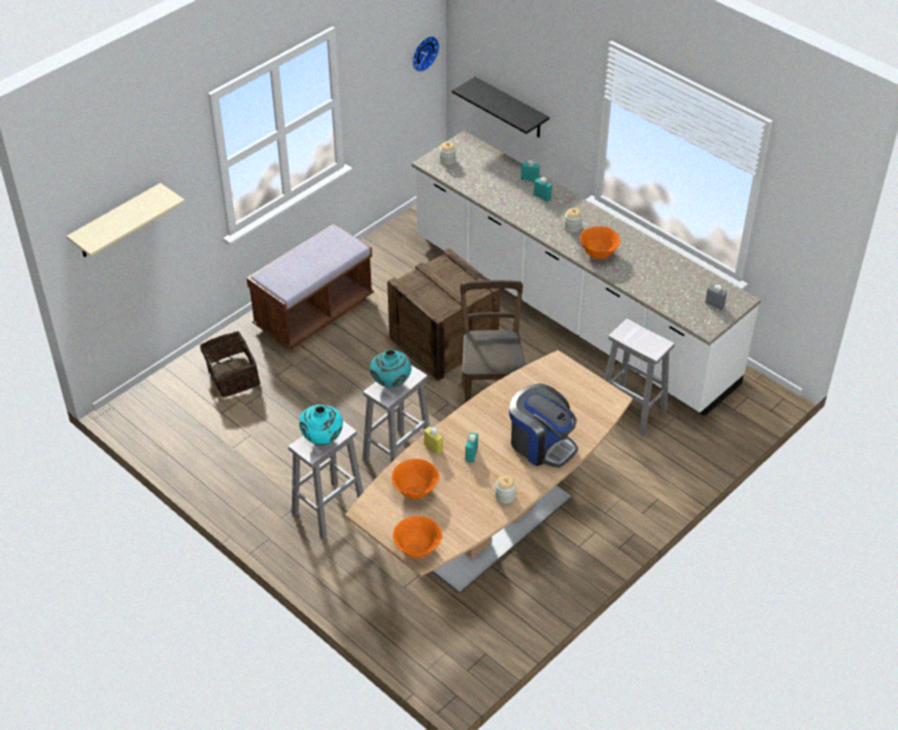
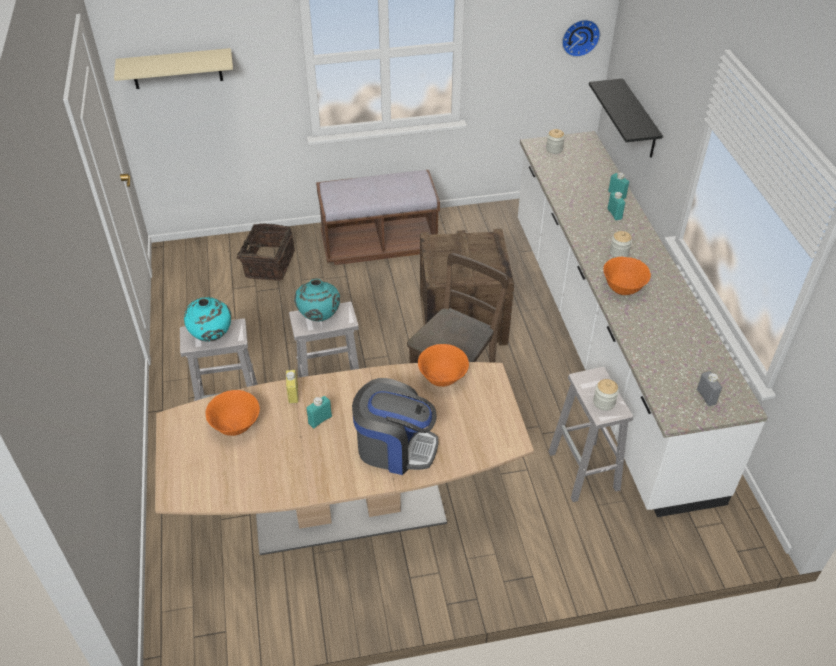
camera: 35 degrees right, 0 degrees up
(418, 548) = (178, 484): orange bowl -> orange bowl (443, 378)
(505, 496) = (308, 479): jar -> jar (604, 402)
(541, 444) = (395, 447): coffee machine -> coffee machine turned 60 degrees counterclockwise

